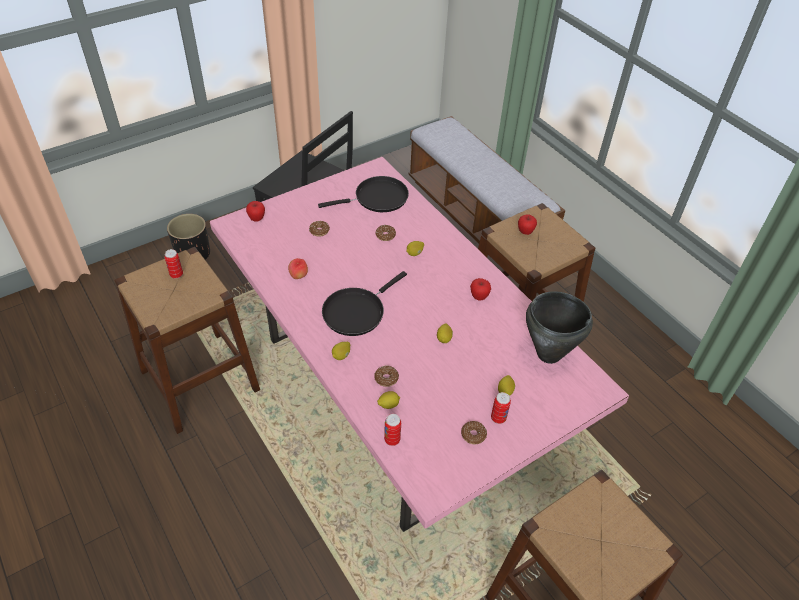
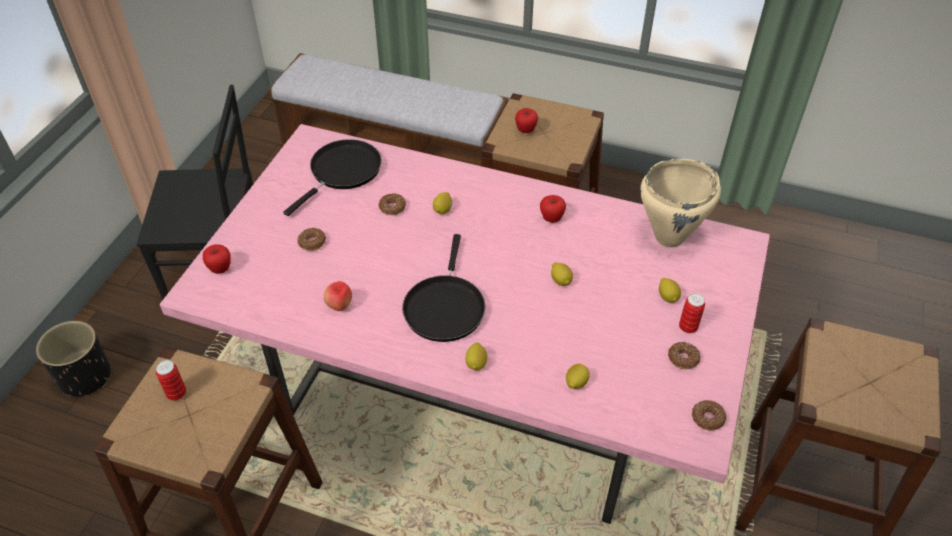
camera: 35 degrees left, 0 degrees up
(386, 378) = (546, 357): donut -> donut (707, 418)
(392, 440) = (615, 416): can -> none
(549, 354) = (670, 237): black cooking pot -> beige cooking pot

